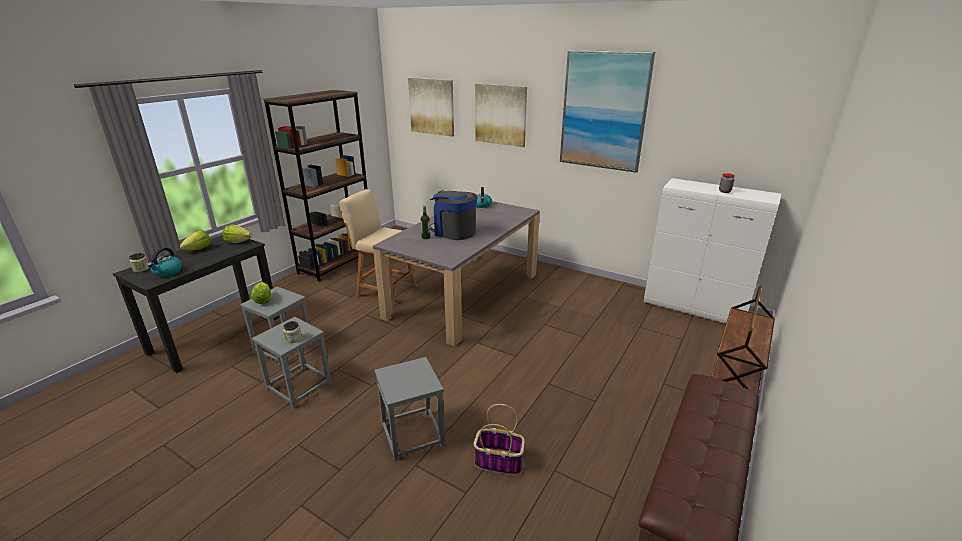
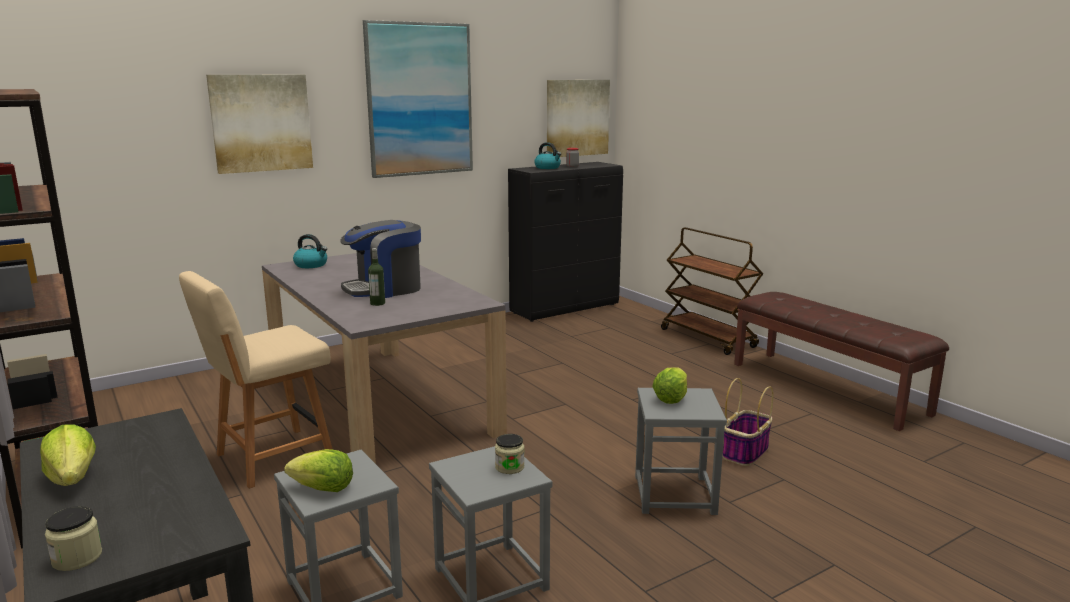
camera: 65 degrees left, 10 degrees down
(167, 272) = (170, 515): kettle -> kettle (548, 168)
(238, 241) = (113, 433): lettuce -> lettuce (671, 398)
(432, 106) = (99, 126): picture -> picture (577, 118)
(694, 309) = (565, 309): white cabinet -> black cabinet

